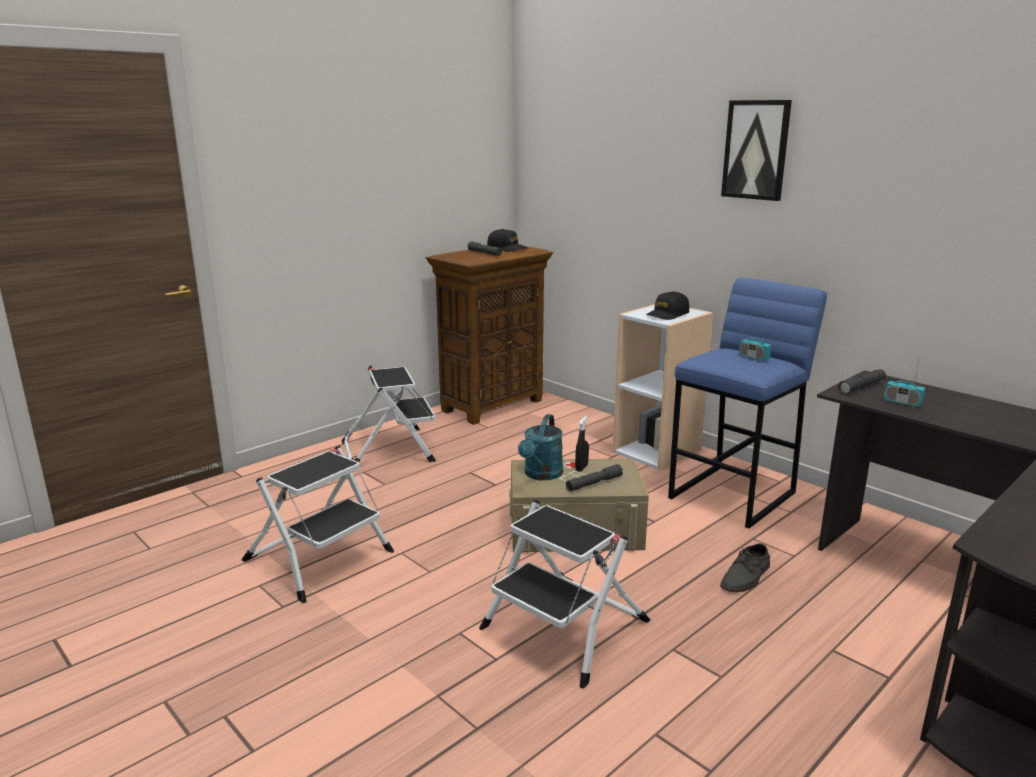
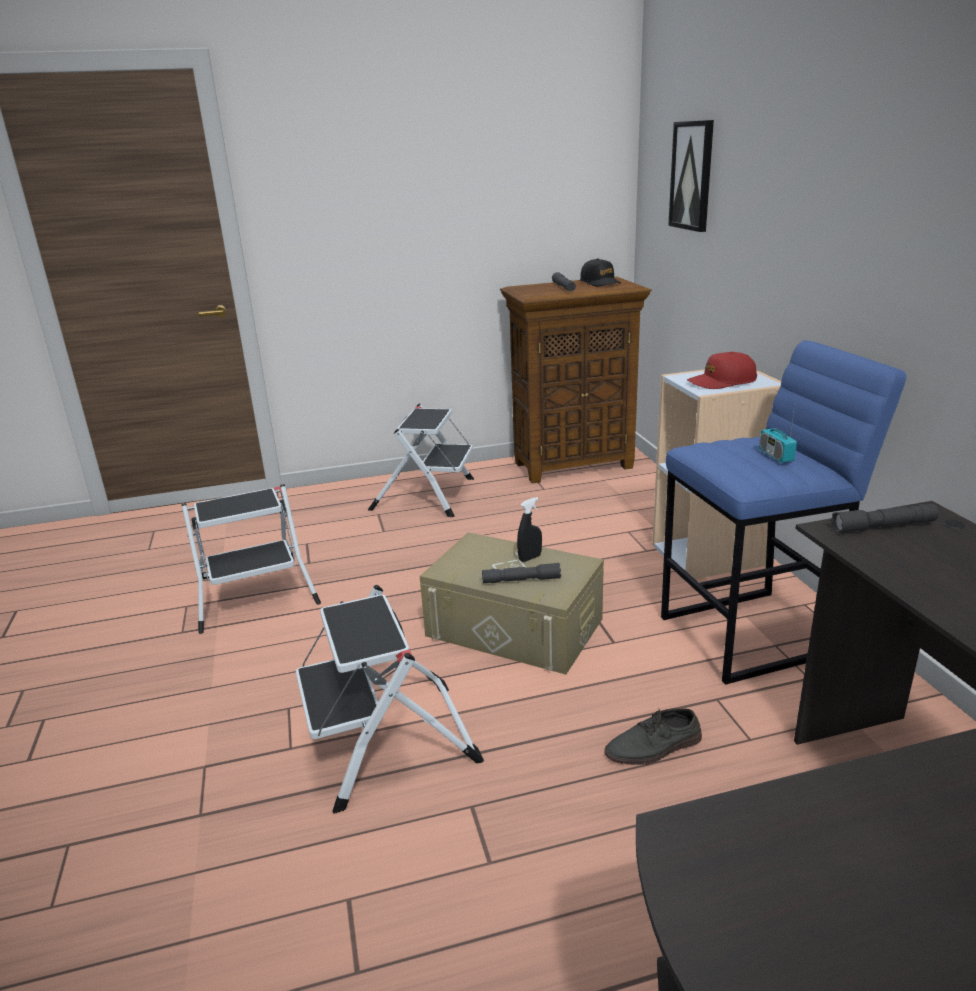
camera: 30 degrees right, 5 degrees up
(541, 475) = (477, 556): turquoise watering can -> none
(667, 314) = (721, 382): black cap -> red cap
(756, 150) = (858, 151): picture -> picture (692, 176)
(902, 402) = (916, 563): radio -> none

